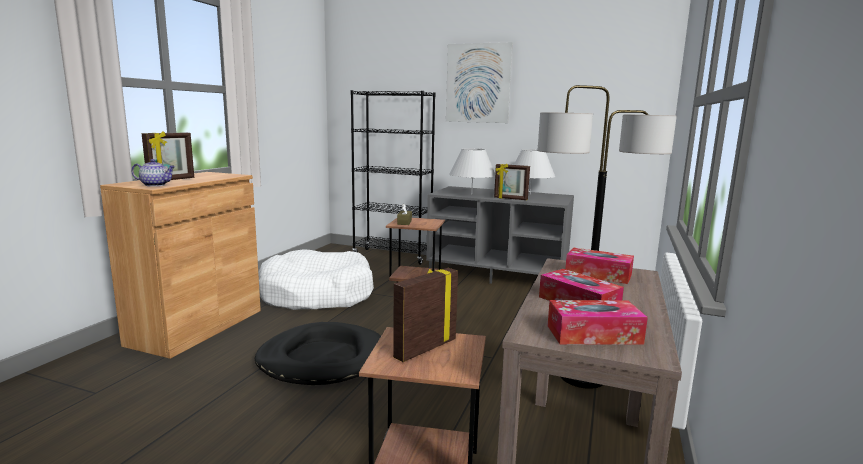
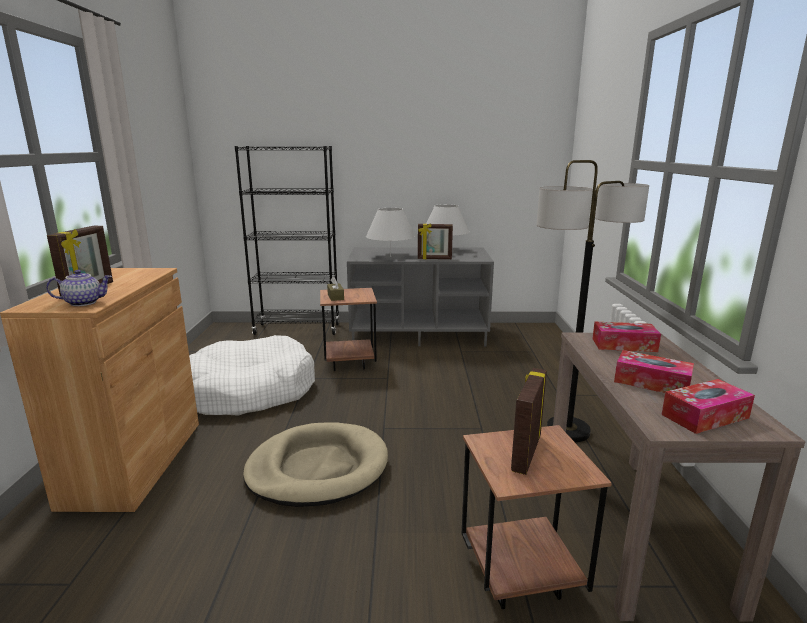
camera: 20 degrees left, 5 degrees up
(322, 358) = (317, 468): black dog bed -> beige dog bed
(478, 83) = (378, 135): picture -> none

